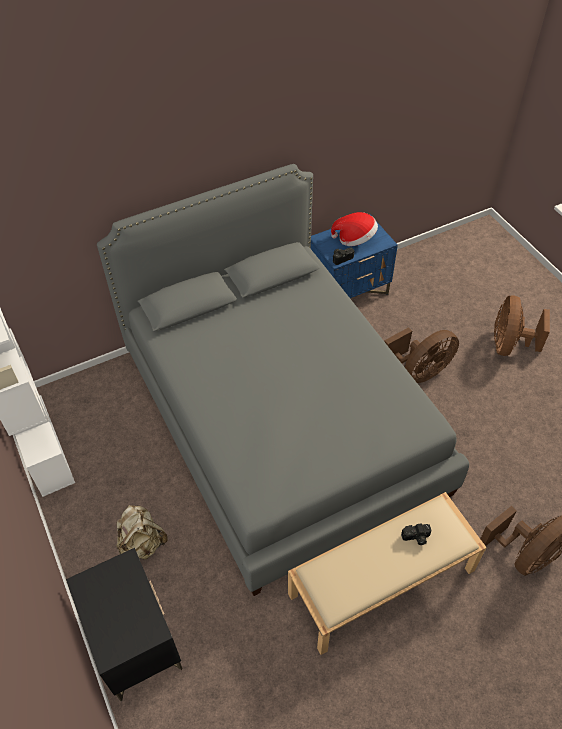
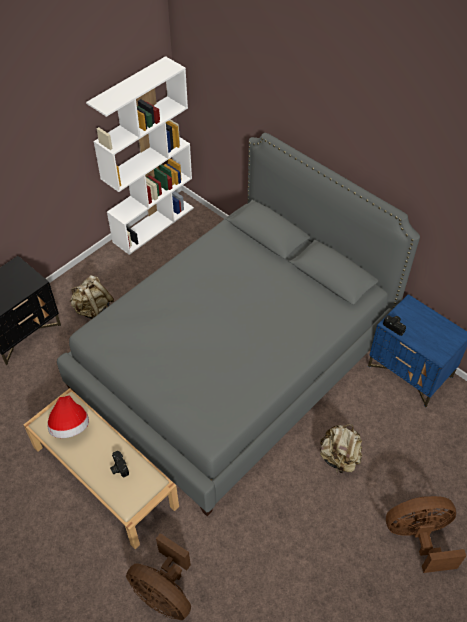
camera: 70 degrees right, 0 degrees up
(355, 239) = (427, 330): hat -> hat (70, 426)
(420, 371) = (339, 458): brown fan -> beige backpack

